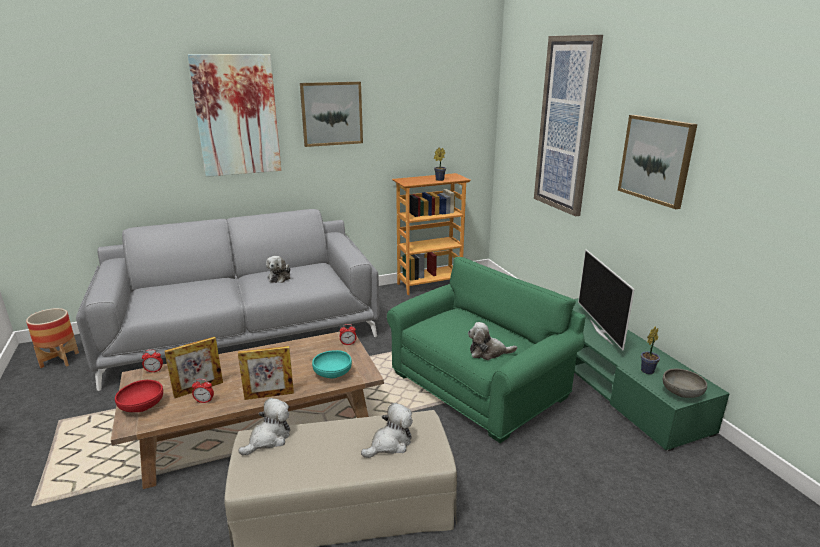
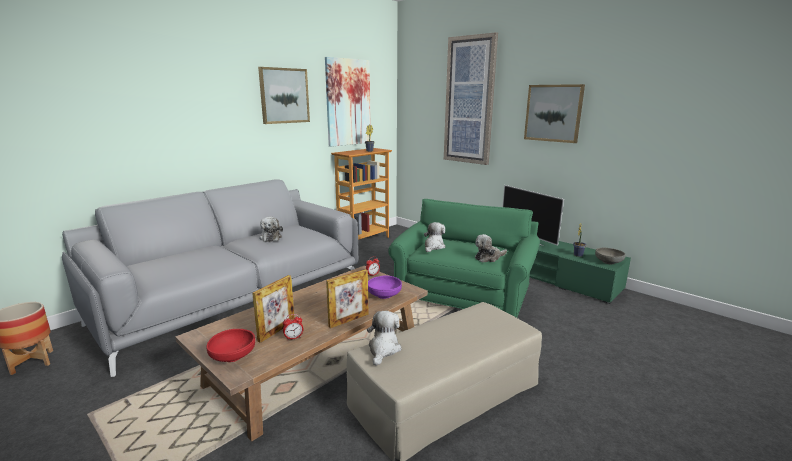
camera: 25 degrees left, 5 degrees down
(154, 371) = (212, 328): alarm clock -> none
(237, 116) = (205, 94): picture -> picture (348, 102)
(332, 374) = (384, 295): turquoise bowl -> purple bowl
(390, 444) = (481, 327): plush toy -> plush toy (433, 247)

